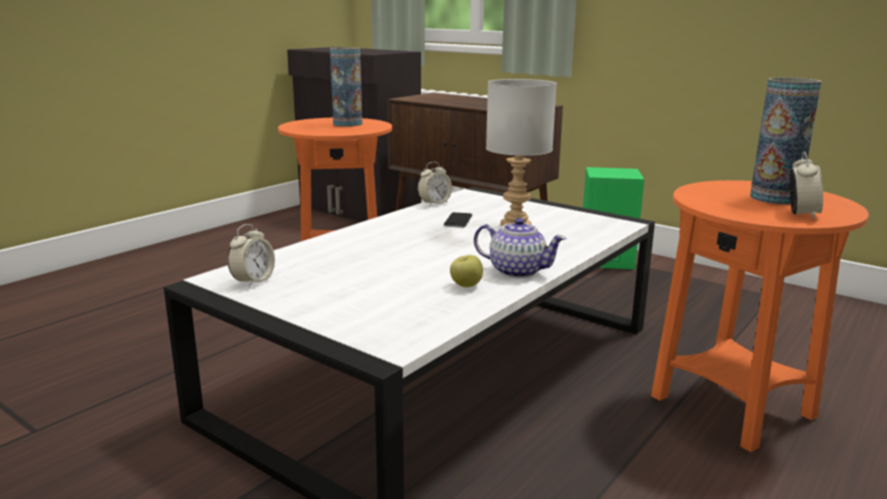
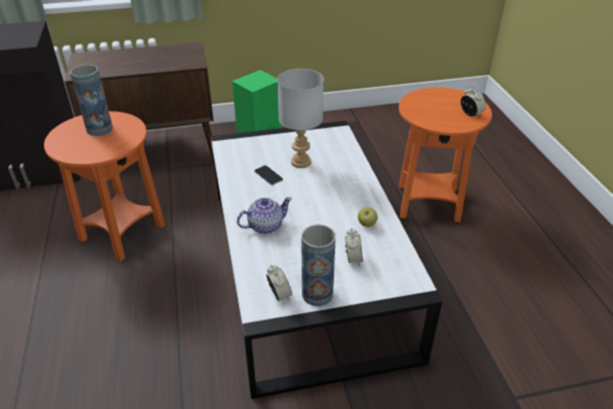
camera: 50 degrees left, 20 degrees up
(434, 203) = (226, 166): alarm clock -> alarm clock (353, 259)
(517, 271) = (365, 199): teapot -> teapot (265, 226)
(774, 198) = (444, 104): vase -> vase (317, 294)

